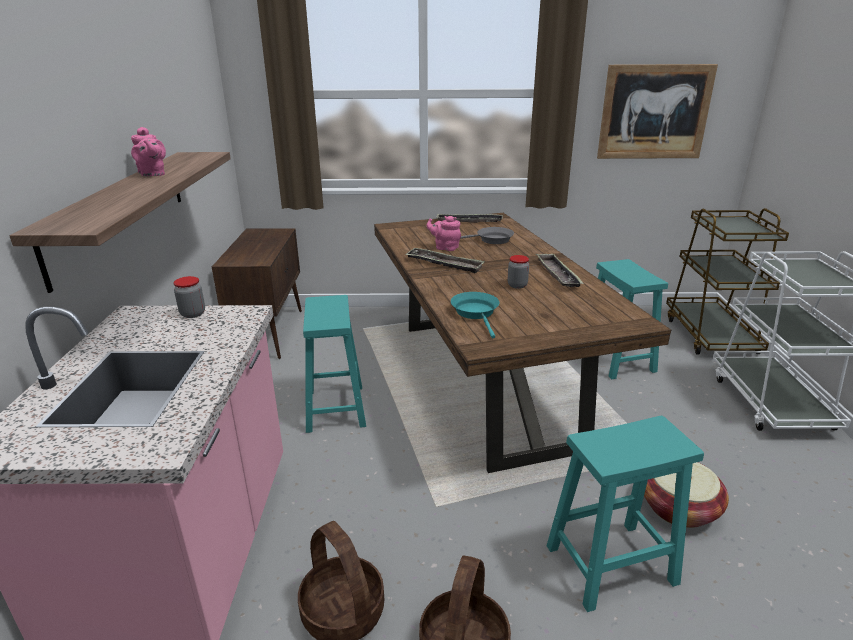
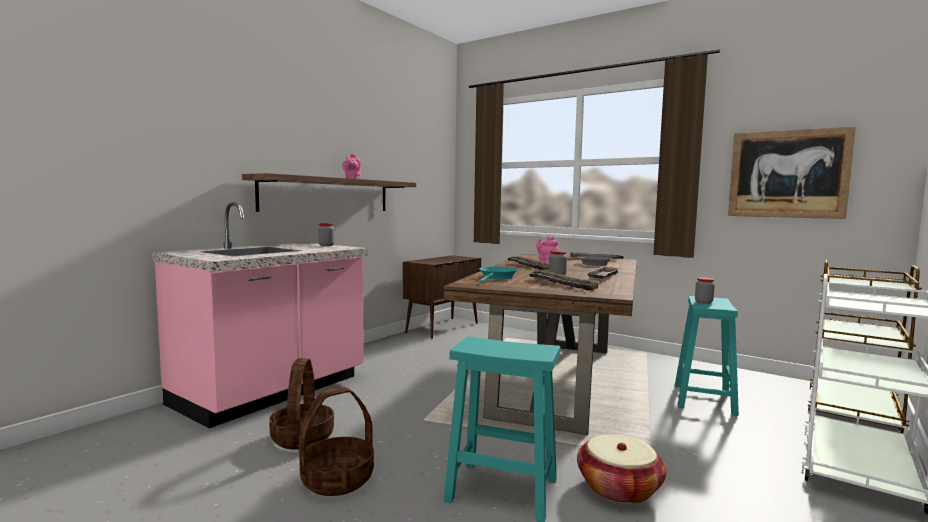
camera: 35 degrees right, 20 degrees down
(335, 407) = (431, 364): turquoise stool -> none
(559, 309) = (562, 284): none -> tray
(625, 273) = (703, 302): none -> jar

